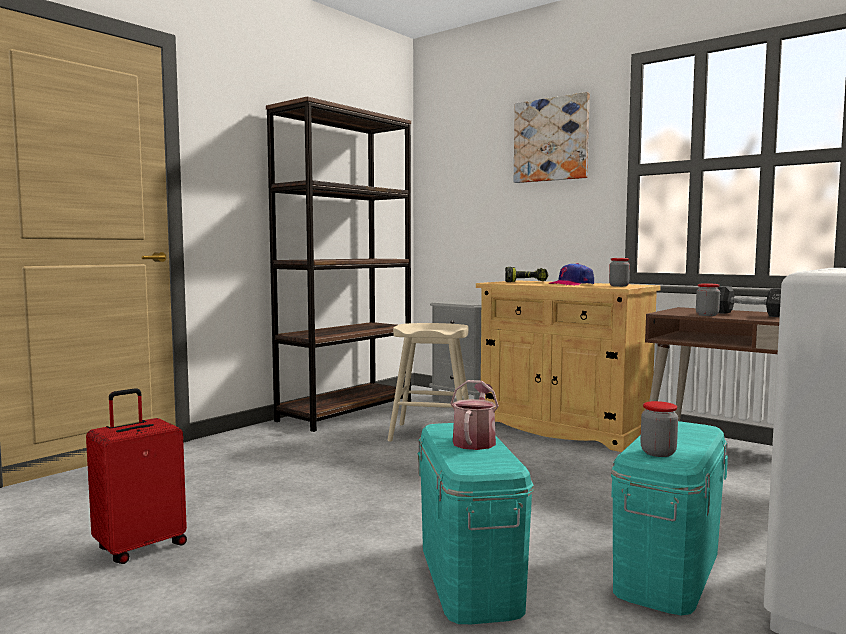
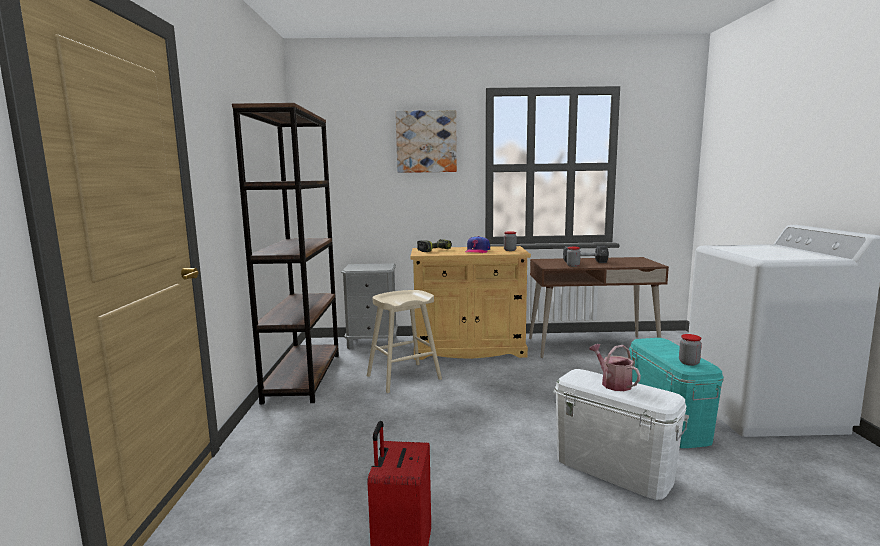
camera: 40 degrees left, 5 degrees up
(469, 576) = (614, 469): turquoise storage box -> white storage box

